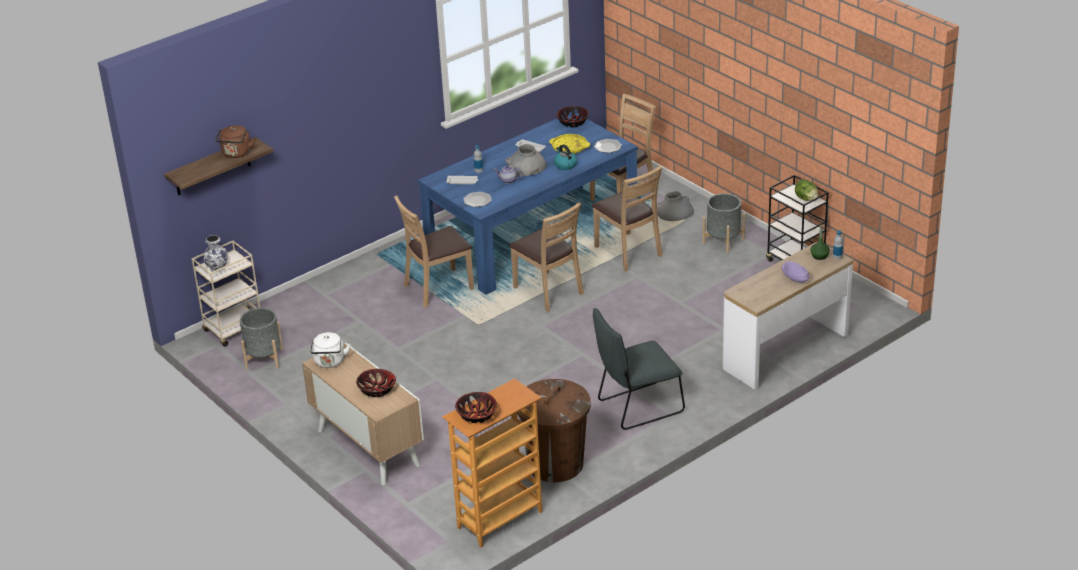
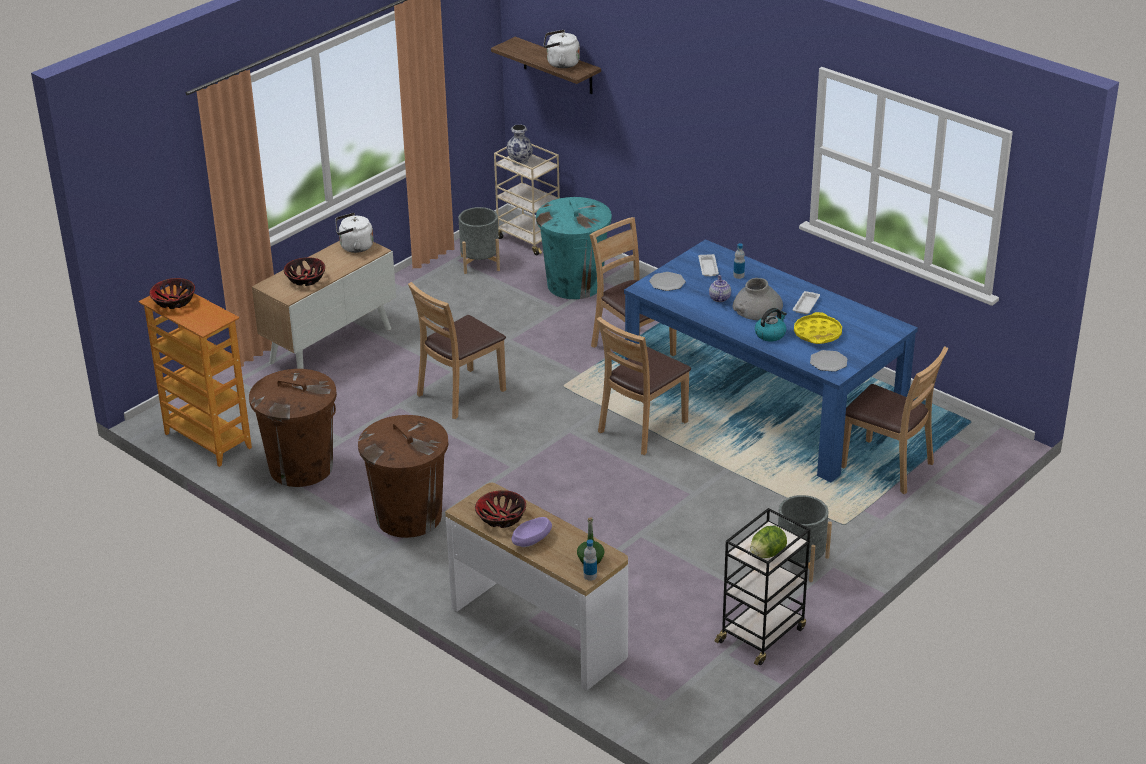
camera: 80 degrees right, 0 degrees up
(236, 154) = (560, 63): brown kettle -> white kettle
(324, 310) = (575, 284): none -> turquoise trash can
(572, 123) = (883, 330): bowl -> bowl (501, 518)
(628, 252) = (749, 482): brown chair -> brown chair (461, 393)
(637, 407) = (409, 516): grey chair -> brown trash can
(674, 212) = (862, 514): grey vase -> none

